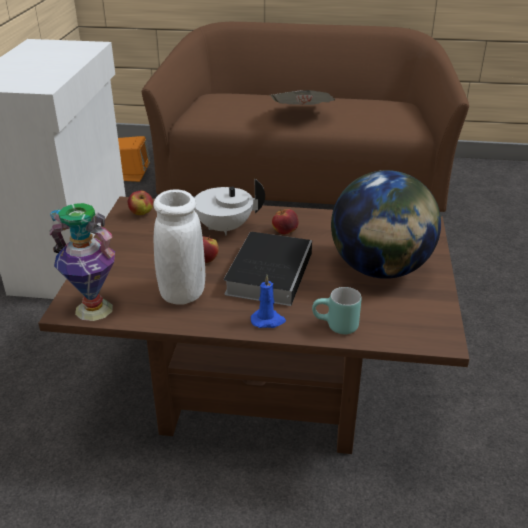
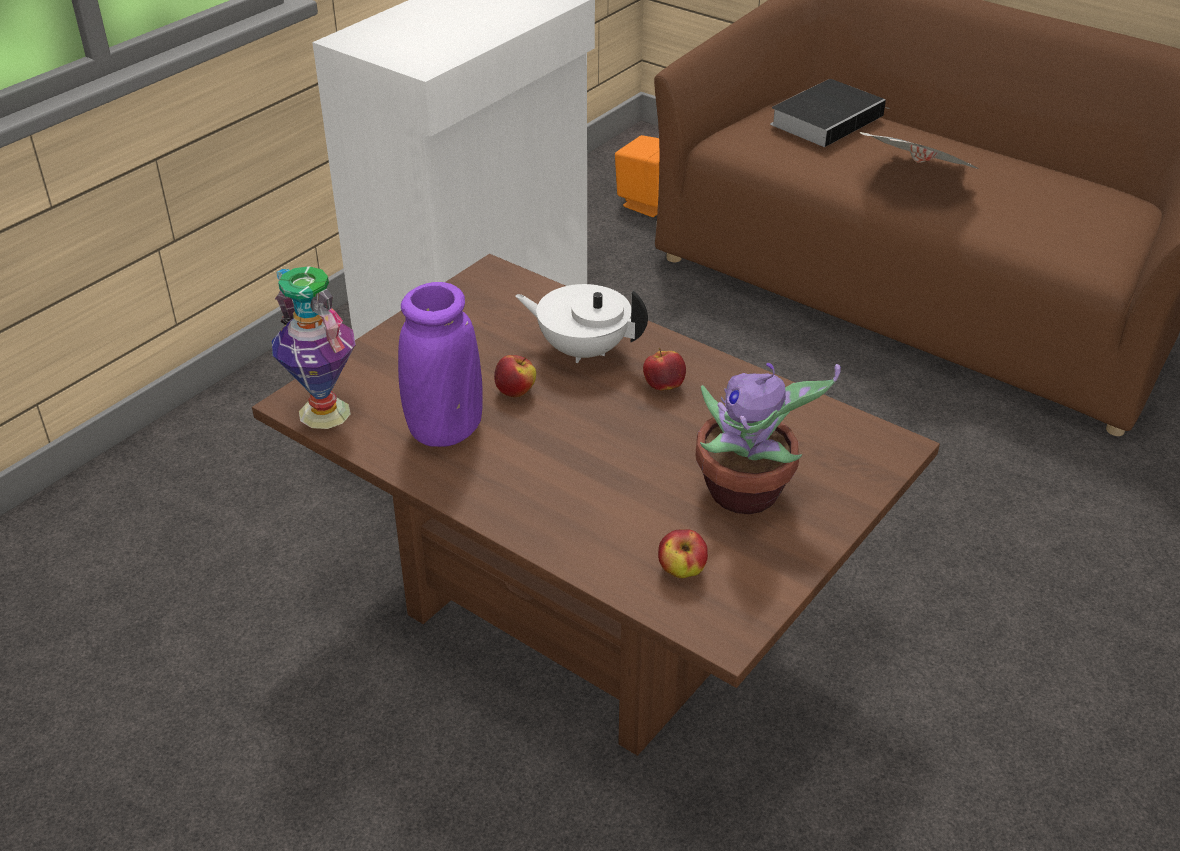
camera: 30 degrees right, 5 degrees up
(141, 213) = (494, 290): apple -> apple (681, 571)
(183, 293) = (446, 430): white vase -> purple vase
(268, 320) = (517, 510): blue candle -> none
(269, 271) = (585, 440): book -> book (828, 118)
(335, 327) = (596, 555): turquoise mug -> none
(380, 269) = (746, 494): globe -> potted plant

